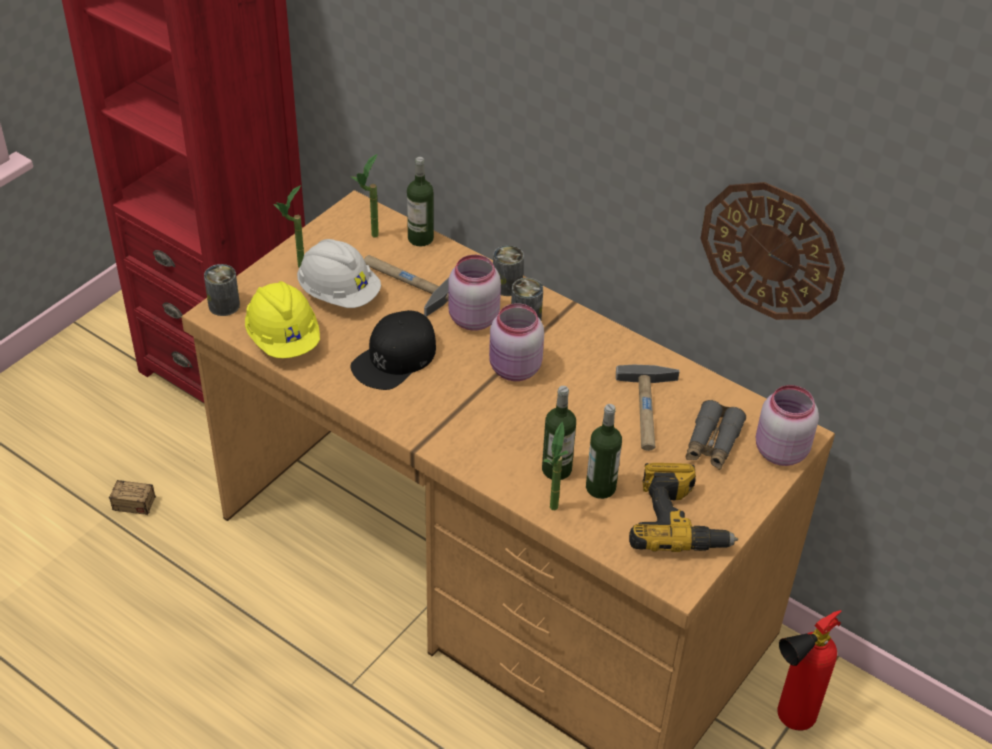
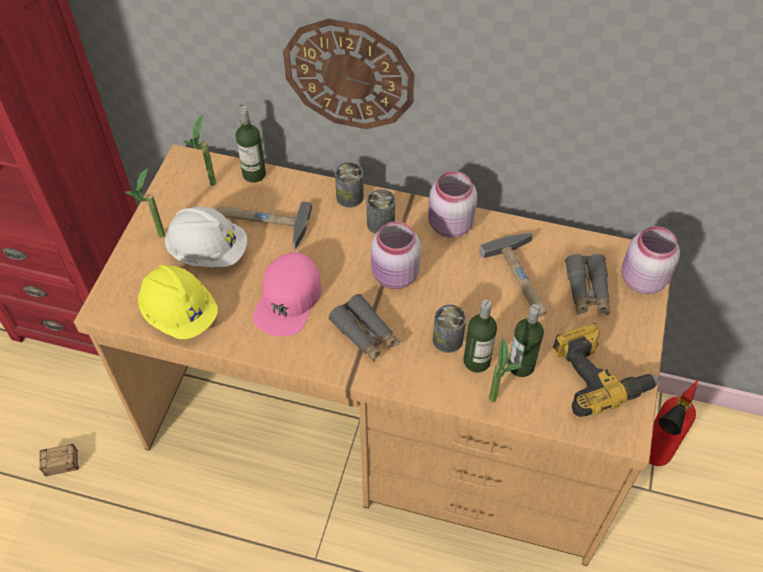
camera: 20 degrees left, 10 degrees up
(224, 305) = (109, 297): can -> can (447, 339)
(395, 358) = (288, 299): black cap -> pink cap
(456, 411) = (365, 334): none -> grey binoculars
(472, 319) = (336, 239): pink jar -> pink jar (449, 225)
(772, 251) = (611, 117): wall clock -> wall clock (349, 74)

